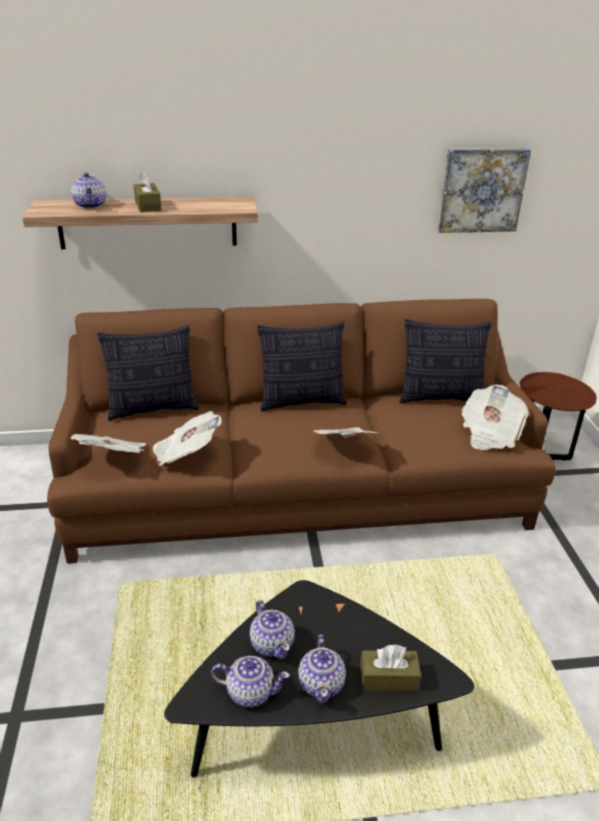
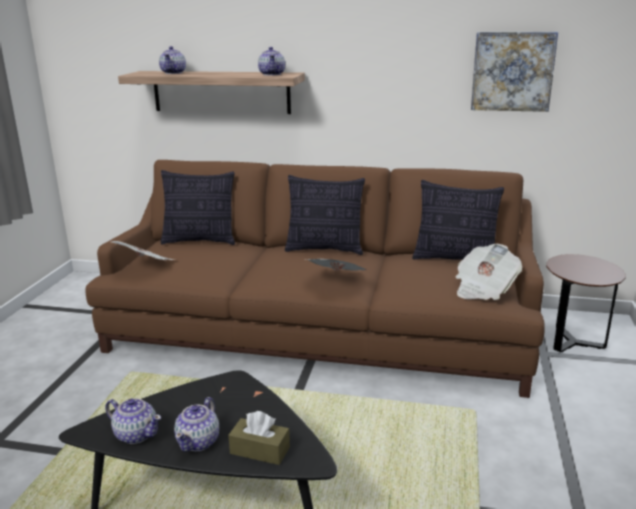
camera: 20 degrees right, 10 degrees down
(148, 206) = (214, 73): brown tissue box -> none
(186, 453) = (201, 269): newspaper -> none
(272, 644) = (180, 407): teapot -> teapot (272, 74)

